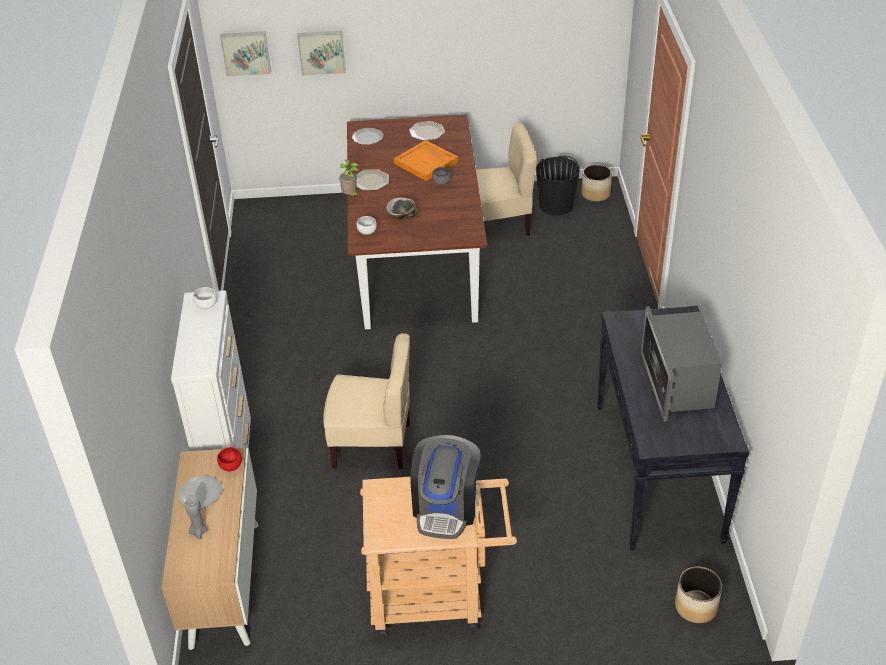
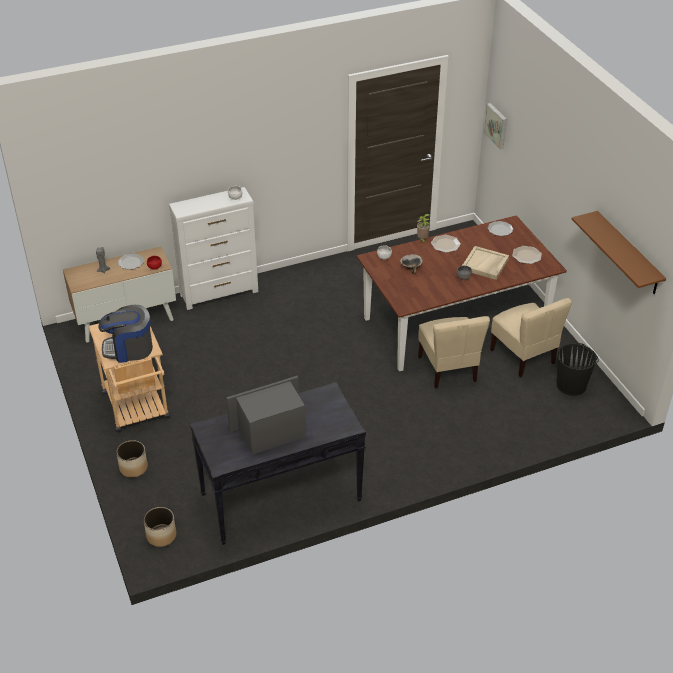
camera: 70 degrees right, 0 degrees up
(321, 52) = (525, 157): picture -> none
(372, 445) = (254, 350): beige chair -> beige chair (448, 369)
(426, 162) = (485, 264): orange tray -> beige tray
(549, 31) = (628, 254): none -> brown shelf
(595, 194) = (603, 406): planter -> planter (133, 467)

